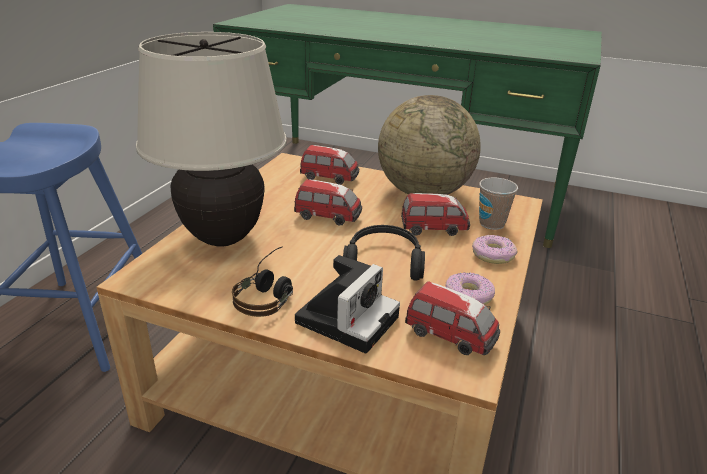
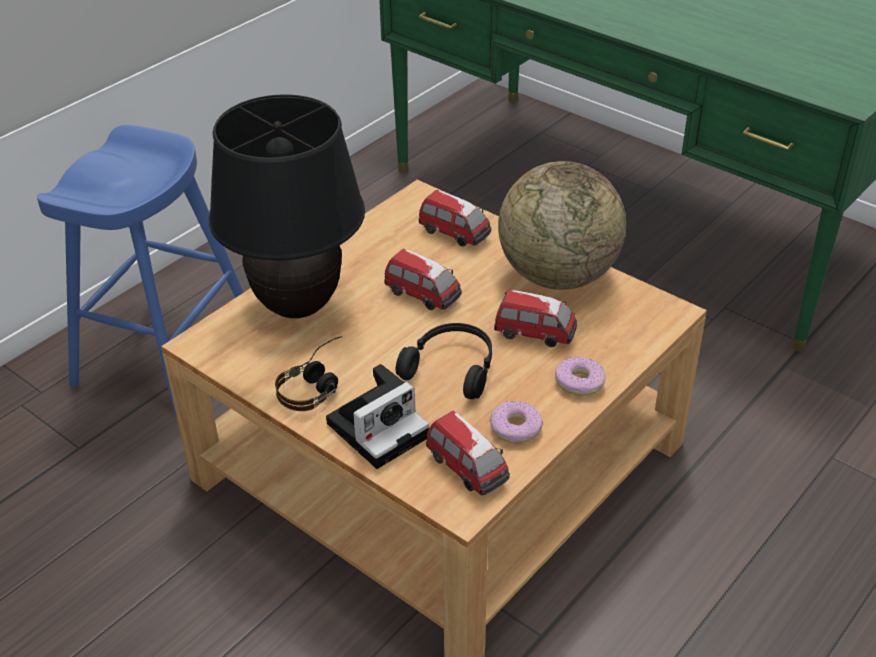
camera: 20 degrees right, 10 degrees up
(224, 238) = (298, 307): beige table lamp -> black table lamp
(492, 224) = (610, 338): cup -> none

